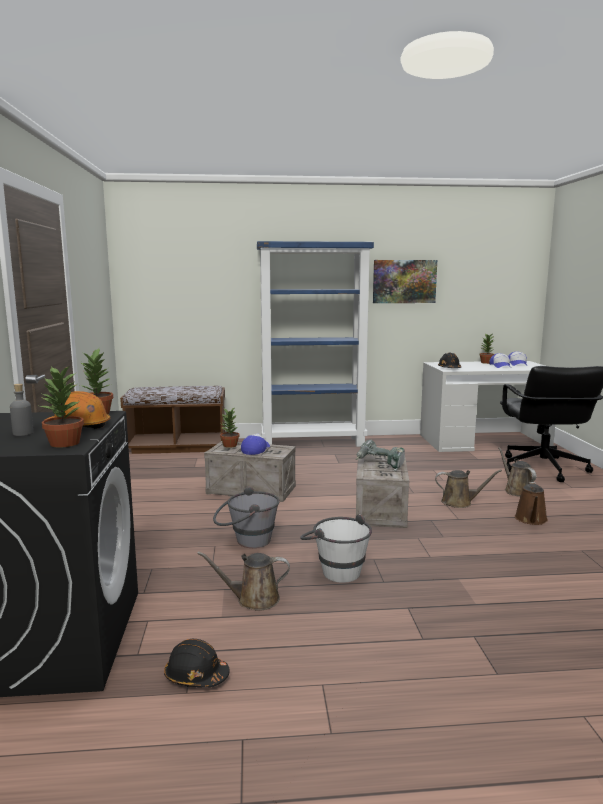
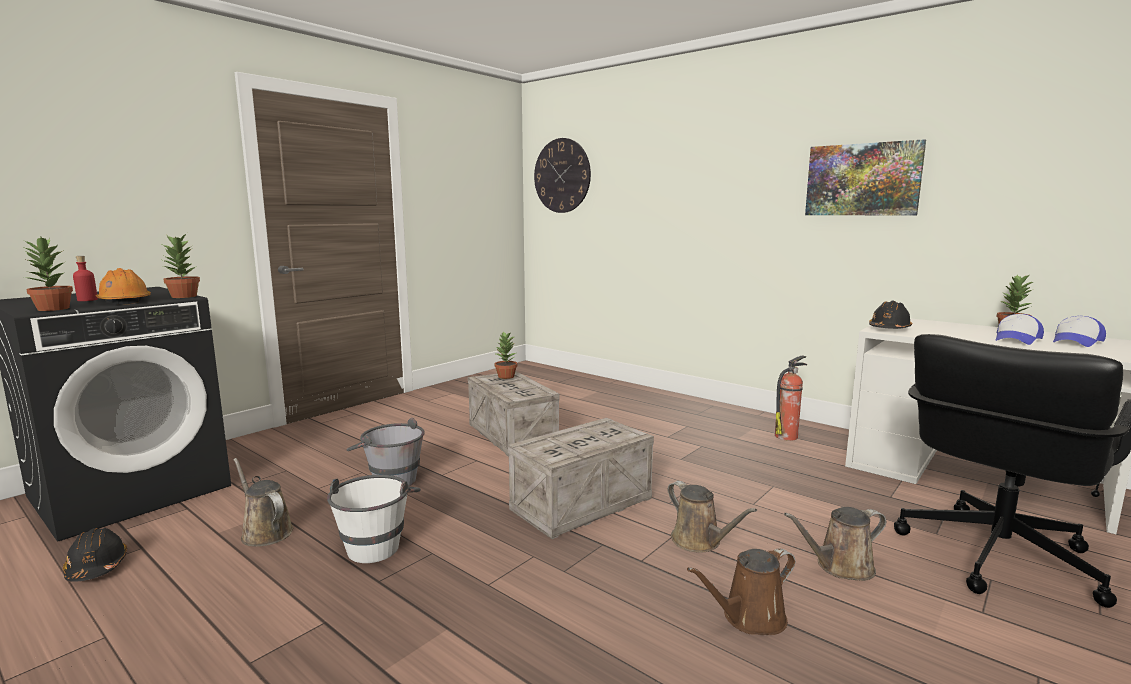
camera: 45 degrees right, 0 degrees up
(23, 433) = (87, 300): grey bottle -> red bottle
(160, 270) = (562, 175): none -> wall clock
(177, 447) = (554, 376): brown bench -> none
(255, 449) = (514, 386): cap -> none
(313, 442) = (695, 406): blue bookcase -> none
(379, 465) = (577, 439): power drill -> none
(389, 445) = (787, 436): none -> fire extinguisher
(516, 491) = (840, 567): brown watering can -> brown watering can turned 135 degrees counterclockwise

